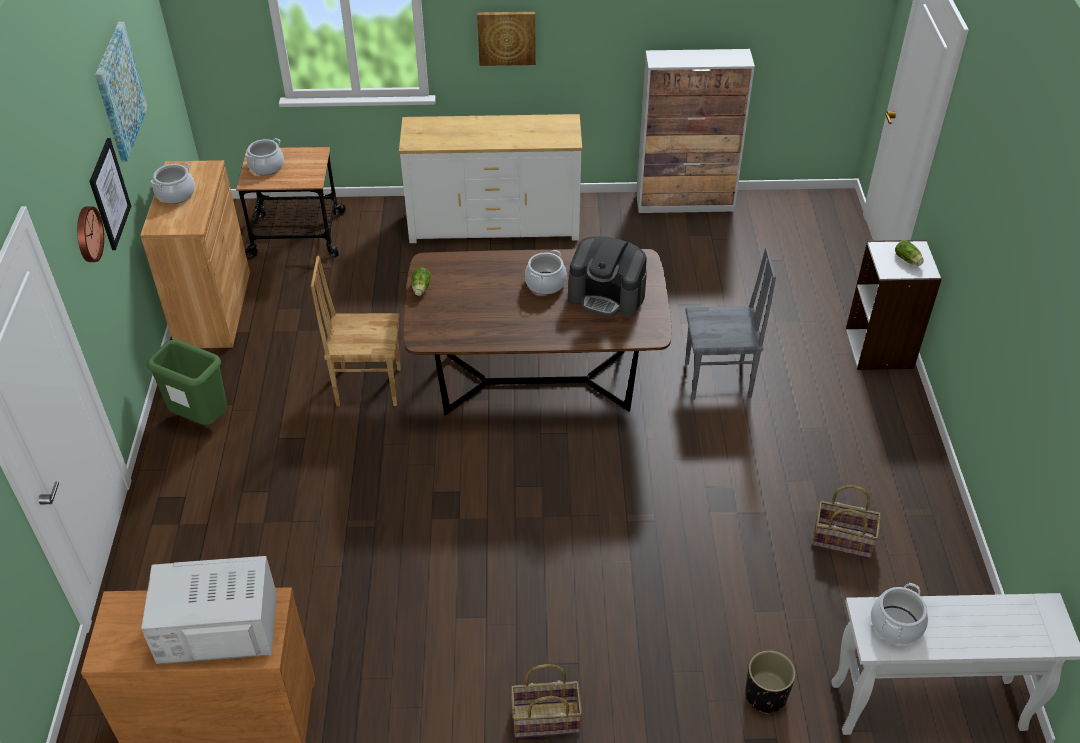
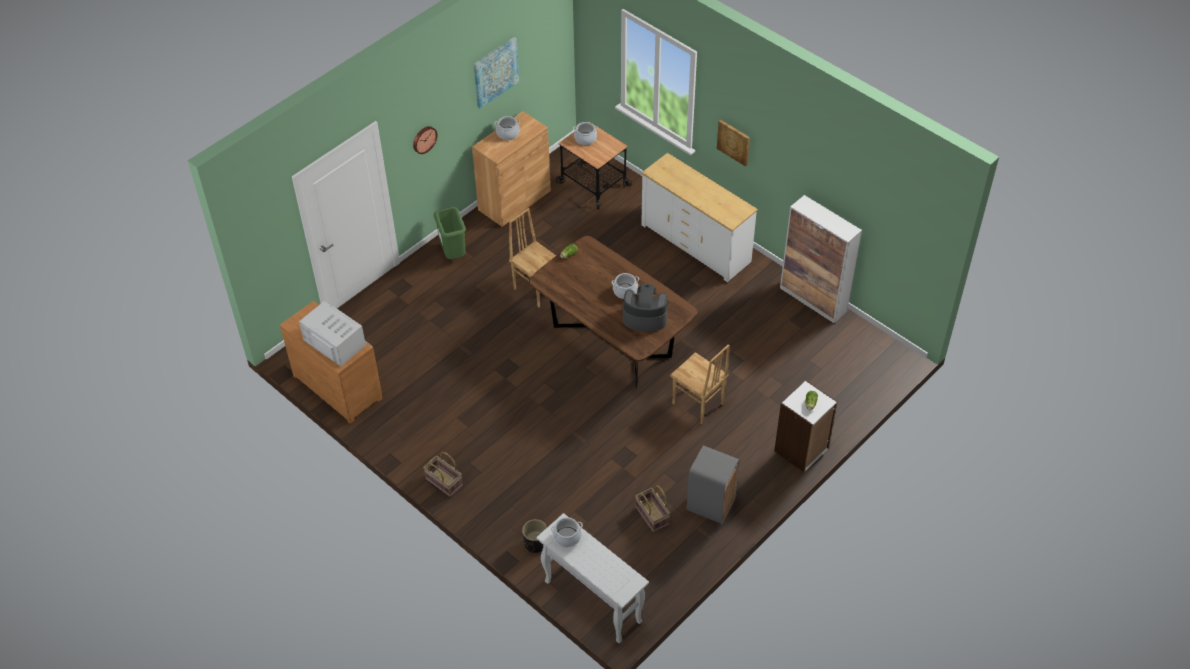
camera: 45 degrees right, 5 degrees up
(109, 194) = (456, 122): picture -> none
(607, 295) = (644, 317): coffee machine -> coffee machine turned 120 degrees clockwise
(718, 381) = (697, 404): grey chair -> brown chair
(881, 476) = (711, 505): none -> grey trash can

